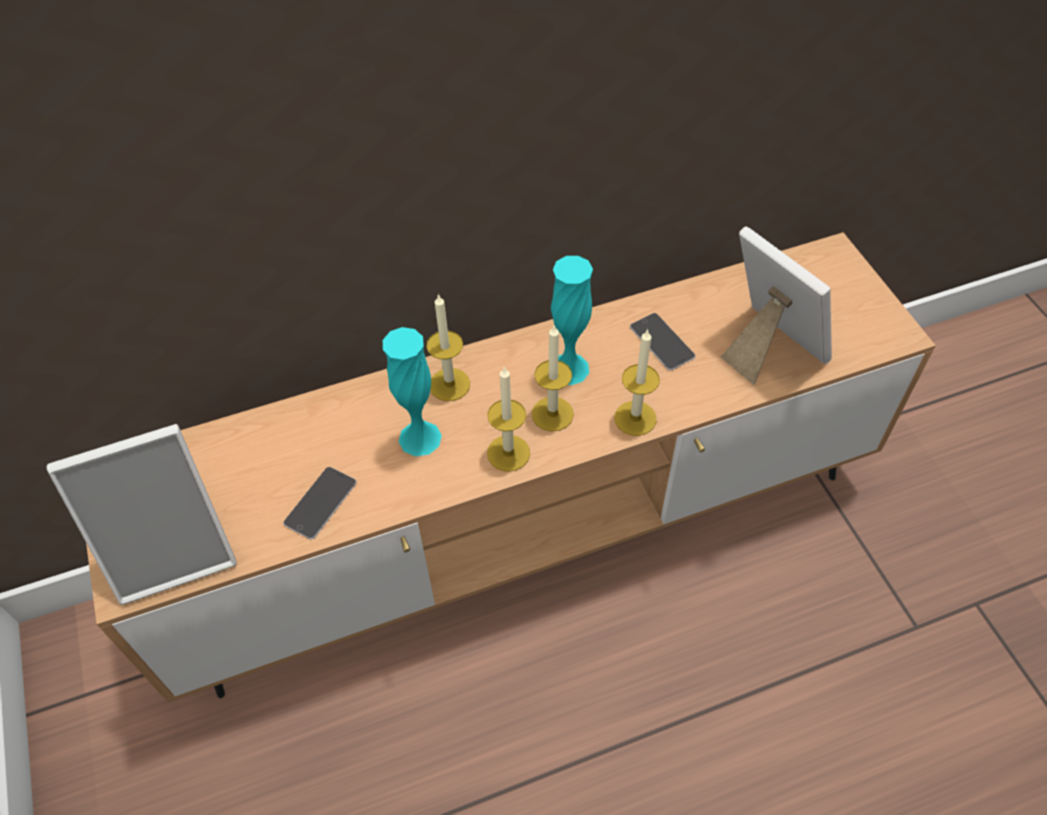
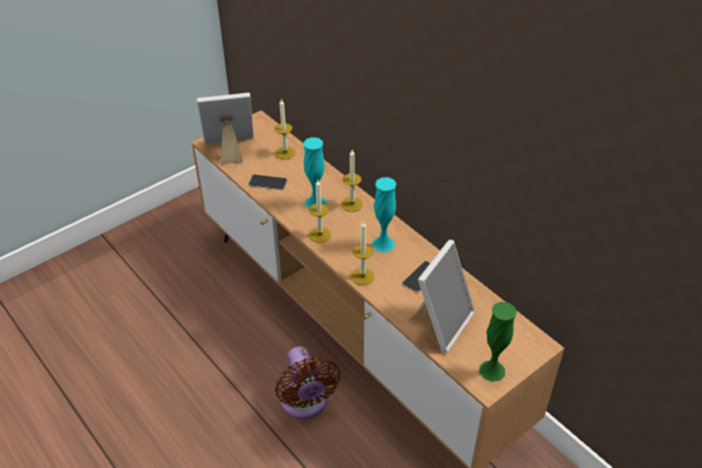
camera: 70 degrees right, 10 degrees down
(174, 550) = (229, 149): picture frame -> picture frame turned 120 degrees clockwise
(552, 414) = (351, 244): candle -> candle (285, 153)
(654, 650) = (305, 404): none -> brown fan
(871, 319) = (492, 370): none -> green vase

